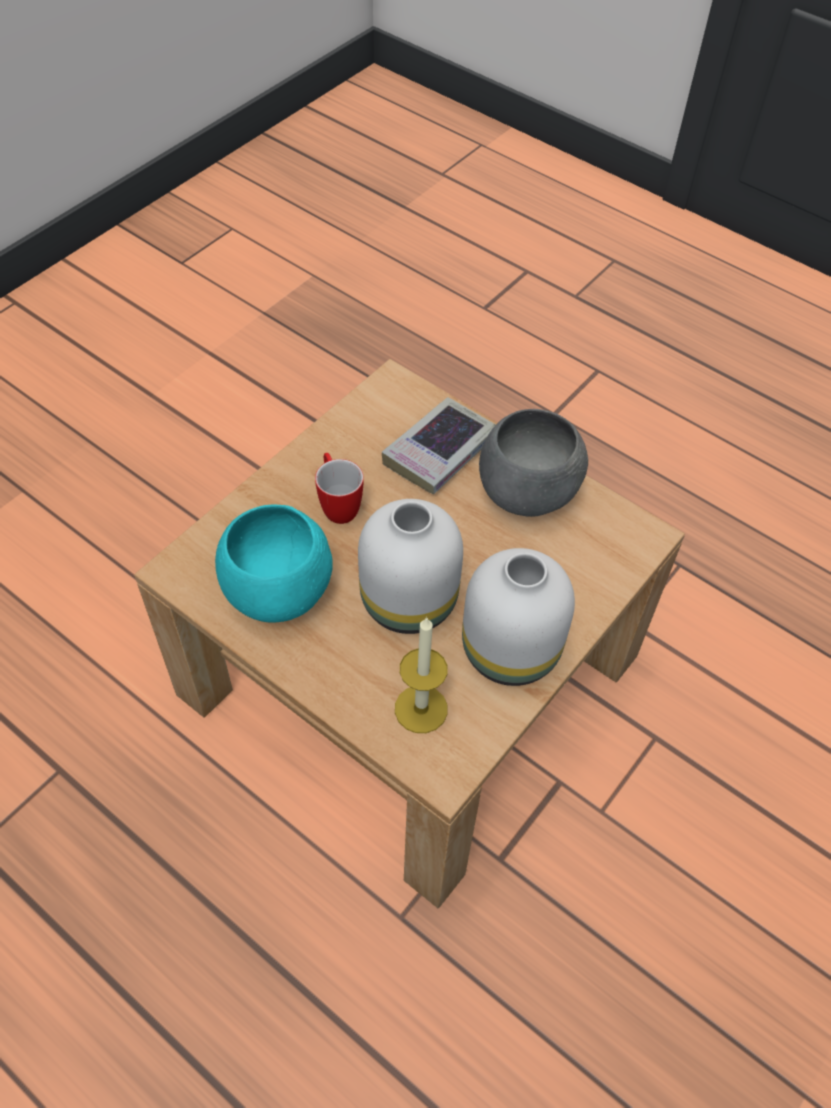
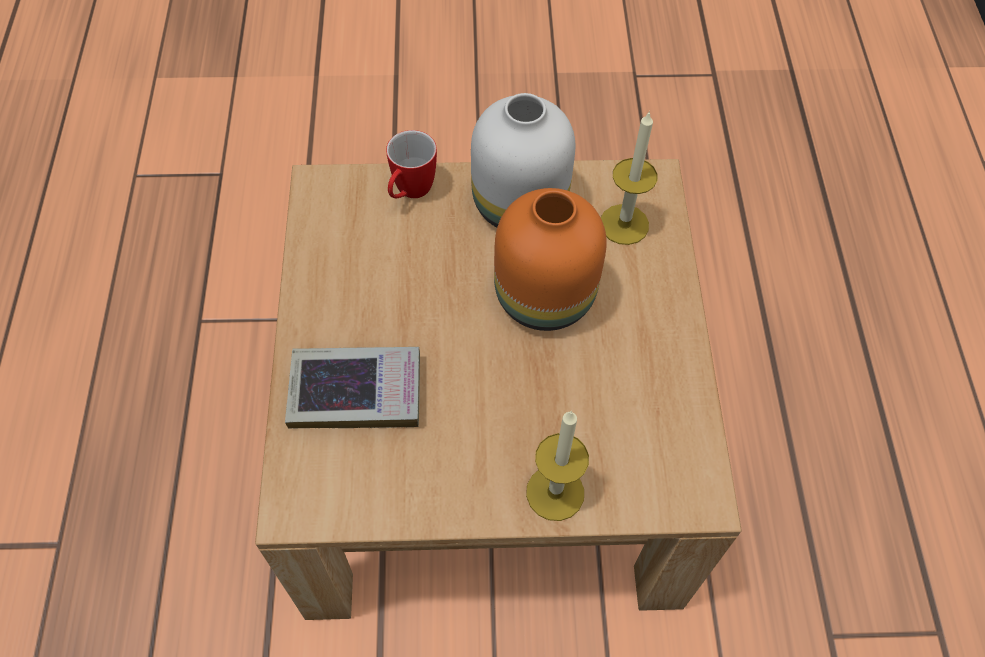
camera: 130 degrees left, 5 degrees up
(266, 500) = (555, 492): none -> candle
(279, 590) = (632, 396): turquoise bowl -> none
(338, 505) = (501, 426): mug -> mug (409, 193)
(411, 602) = (544, 294): white vase -> orange vase
(528, 493) = (345, 290): grey bowl -> none

